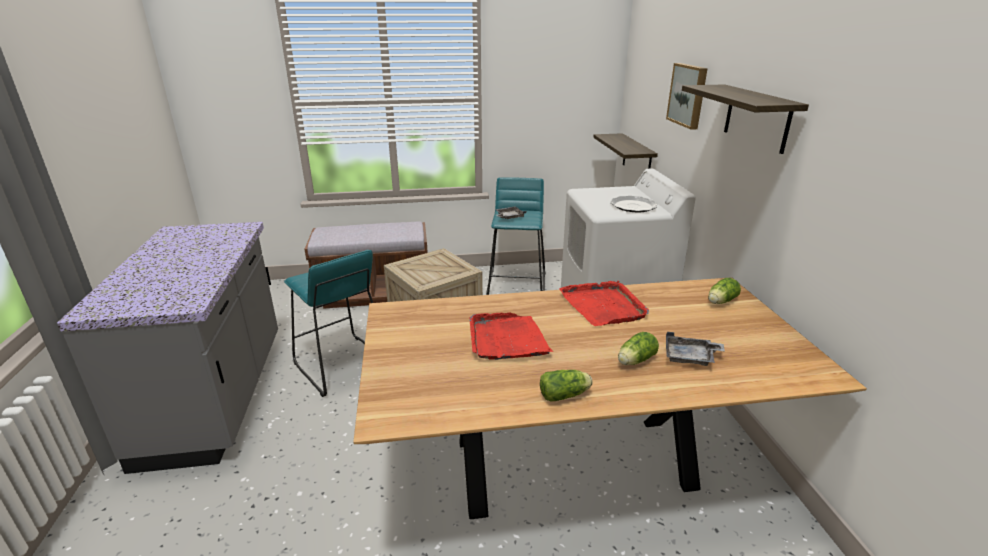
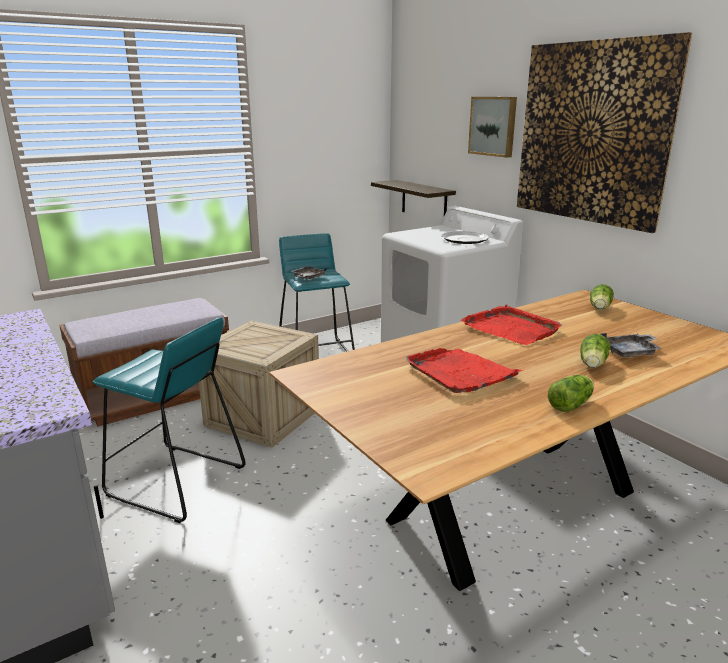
camera: 25 degrees left, 5 degrees down
(757, 118) = (592, 133): shelf -> picture

